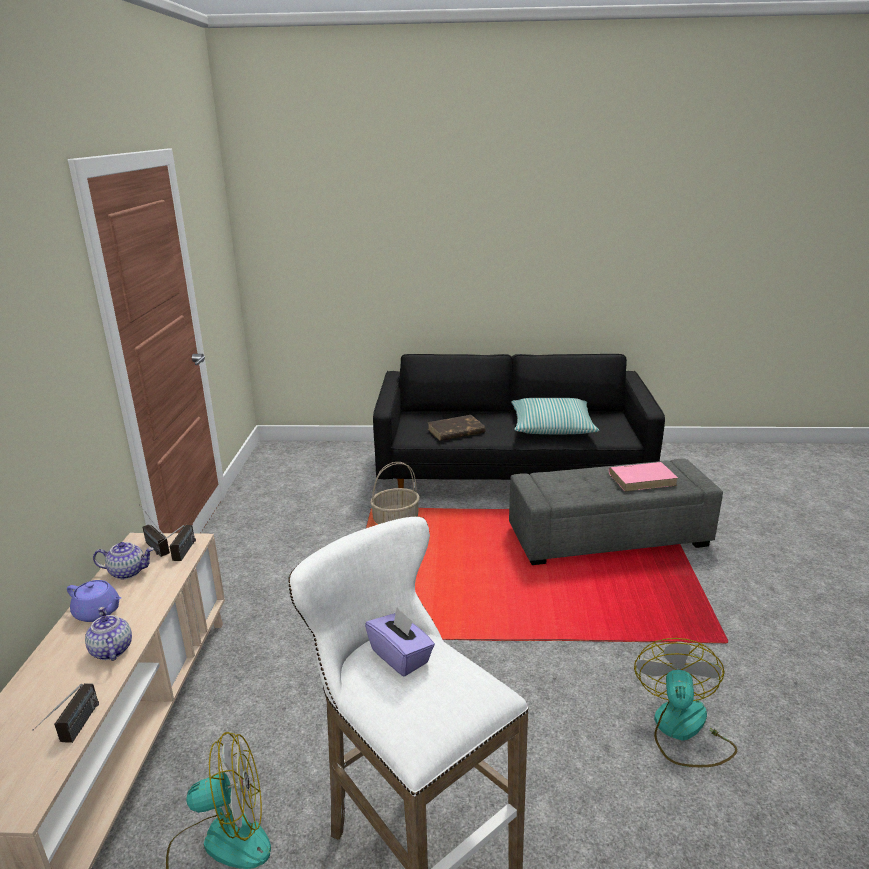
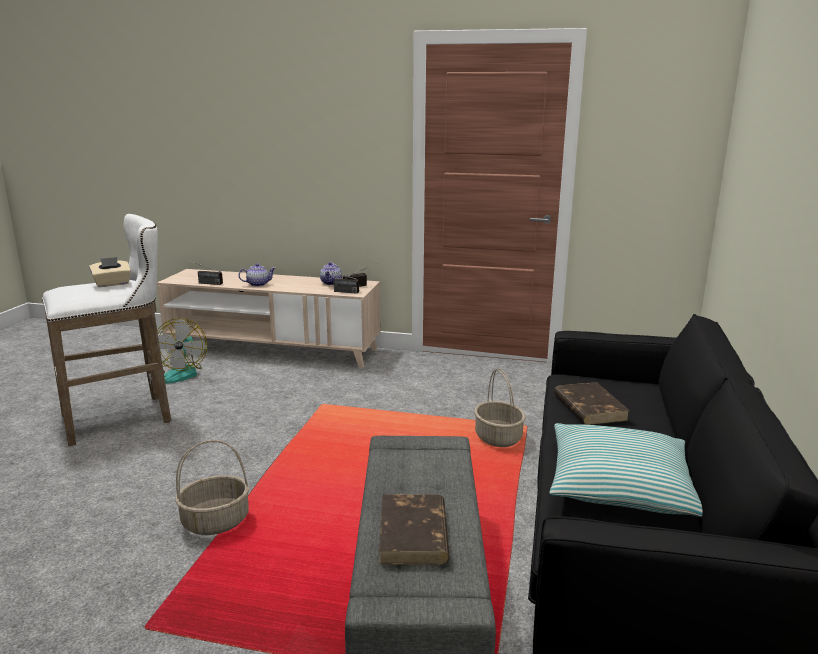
camera: 100 degrees right, 5 degrees down
(98, 612) = (295, 280): purple teapot -> none
(401, 656) = (112, 284): purple tissue box -> beige tissue box
(597, 649) = (215, 522): none -> basket
(642, 479) = (413, 534): pink book -> brown book
(682, 730) = (81, 544): fan -> none

